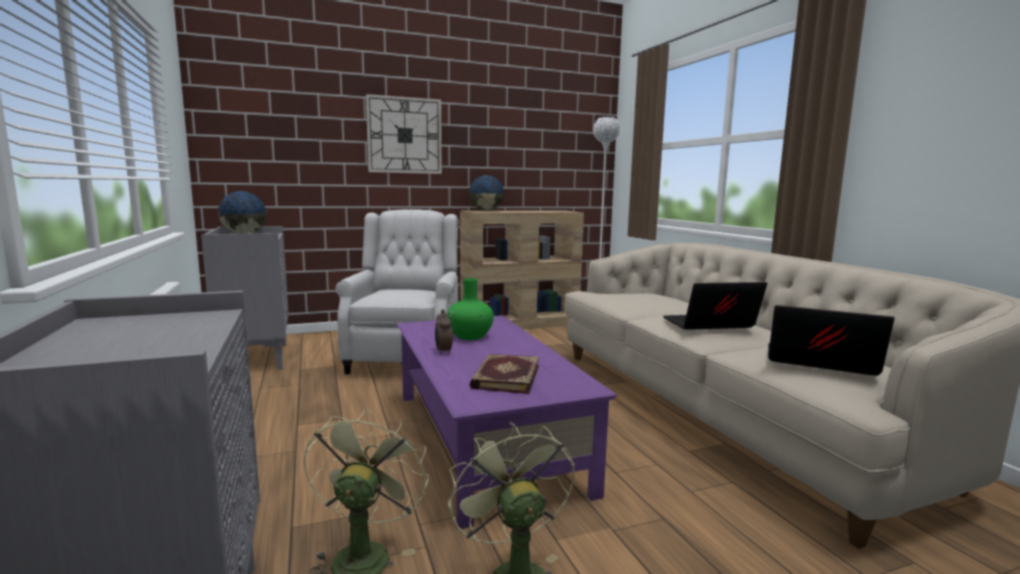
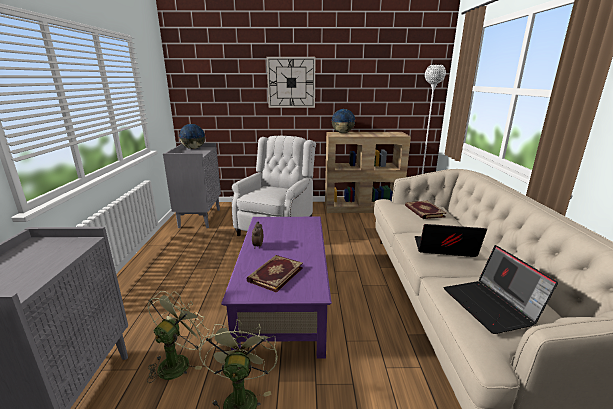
camera: 20 degrees right, 10 degrees up
(470, 336) = (283, 234): green vase -> none
(644, 296) = (424, 211): none -> book
(818, 363) = (491, 306): laptop -> laptop turned 150 degrees counterclockwise

